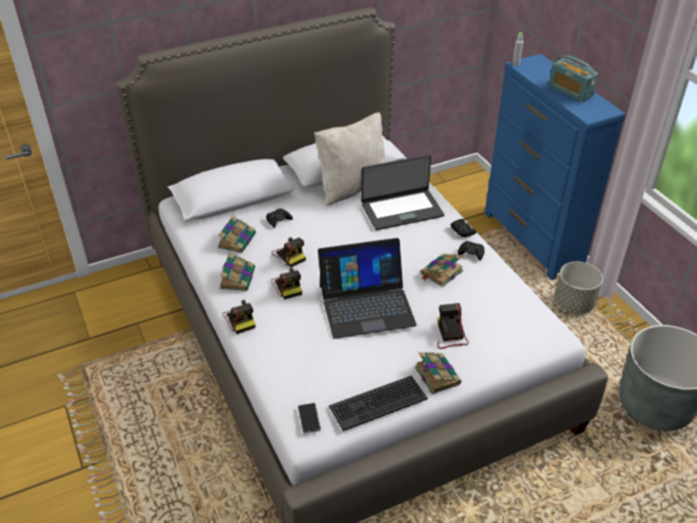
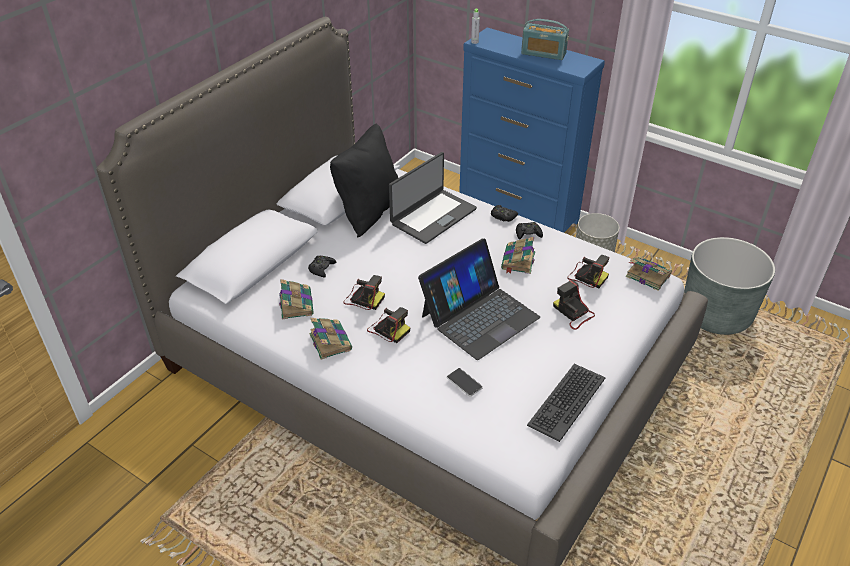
camera: 30 degrees left, 0 degrees up
(240, 319) = (369, 380): camera -> camera (586, 276)
(309, 419) = (519, 445): phone -> phone (464, 383)
(353, 187) = (369, 211): beige pillow -> black pillow
(436, 375) = (593, 354): book -> book (647, 275)

